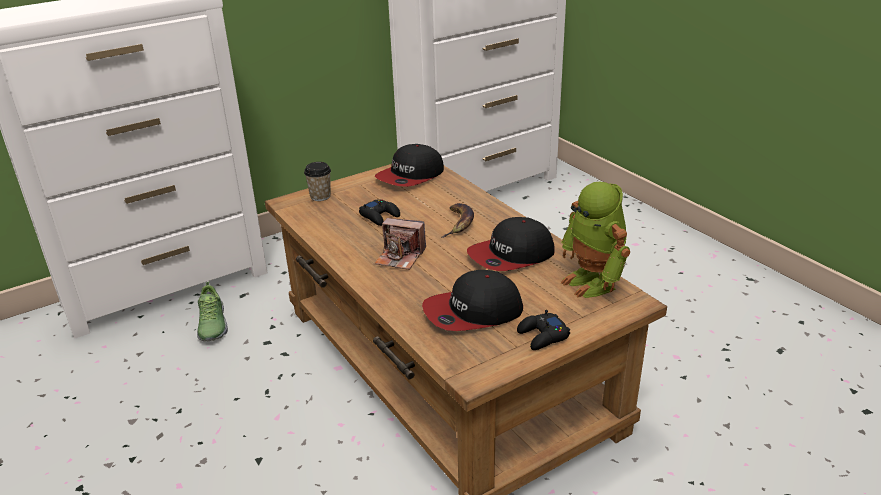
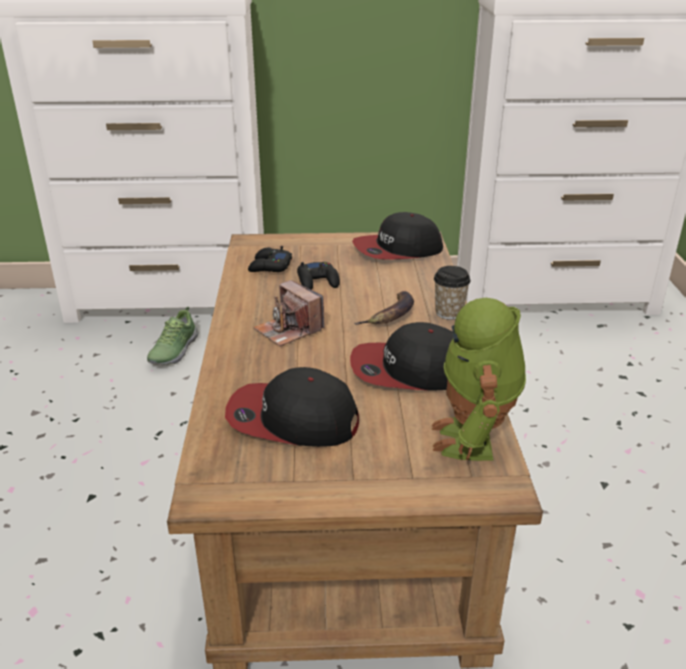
camera: 30 degrees right, 0 degrees up
(320, 196) = (285, 244): cup -> cup (449, 313)
(542, 336) = (336, 481): black game controller -> black game controller (269, 266)

